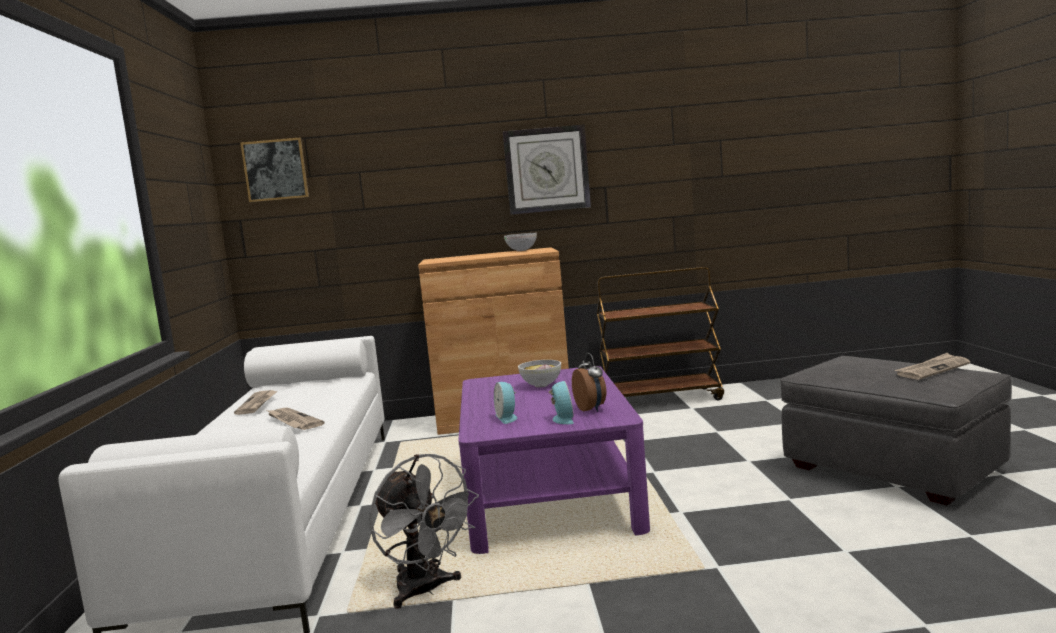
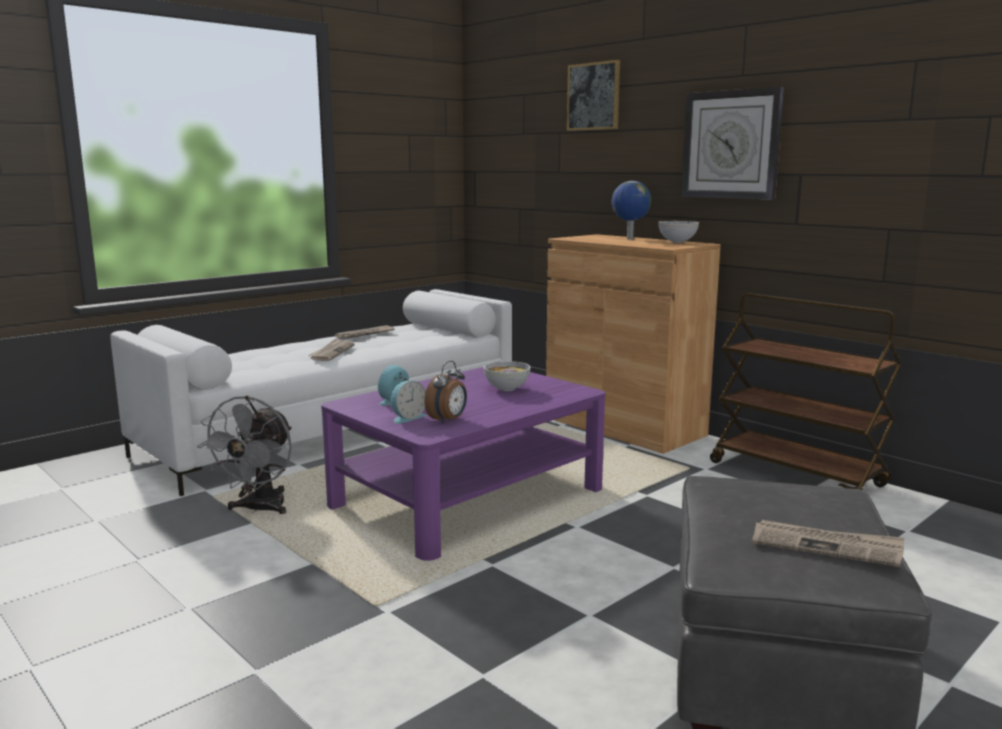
camera: 50 degrees right, 5 degrees up
(275, 170) = (499, 126): picture -> picture (594, 96)
(477, 255) = (629, 239): none -> globe

